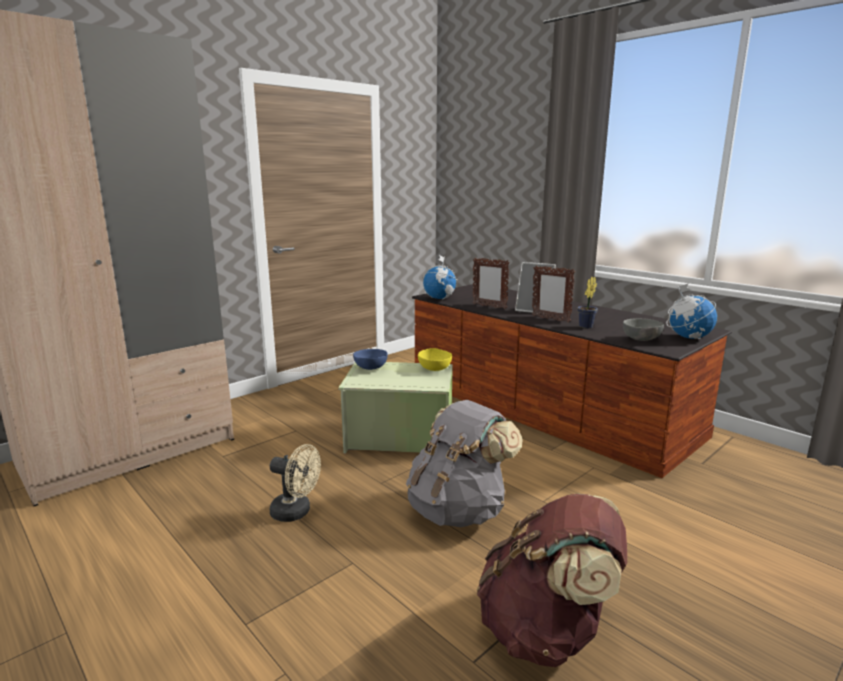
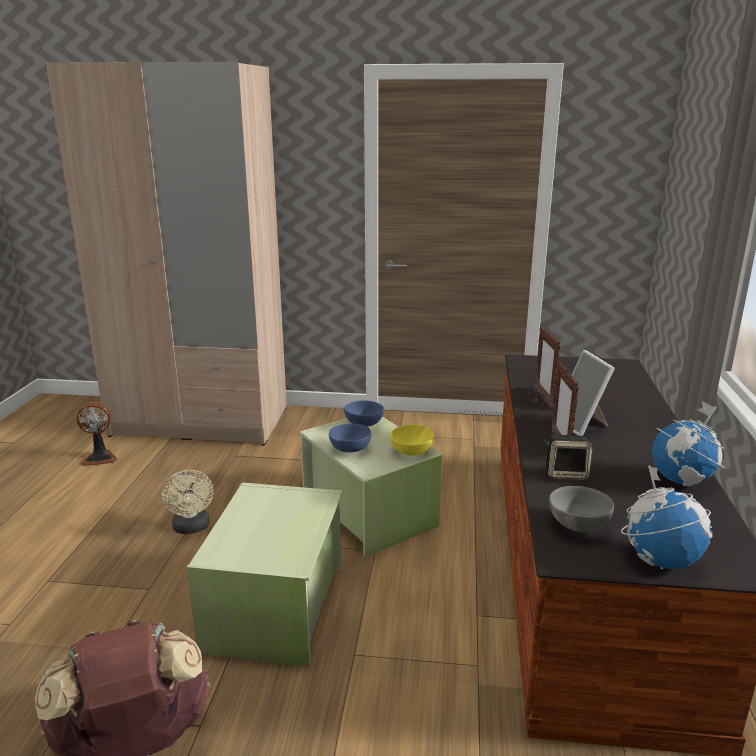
camera: 50 degrees right, 5 degrees up
(68, 524) = (100, 458): none -> fan
(398, 382) = (349, 450): none -> blue bowl
(440, 298) = (524, 367): globe -> globe (682, 480)
(458, 510) = (278, 607): grey backpack -> green storage box
(584, 327) = (566, 474): potted plant -> speaker

